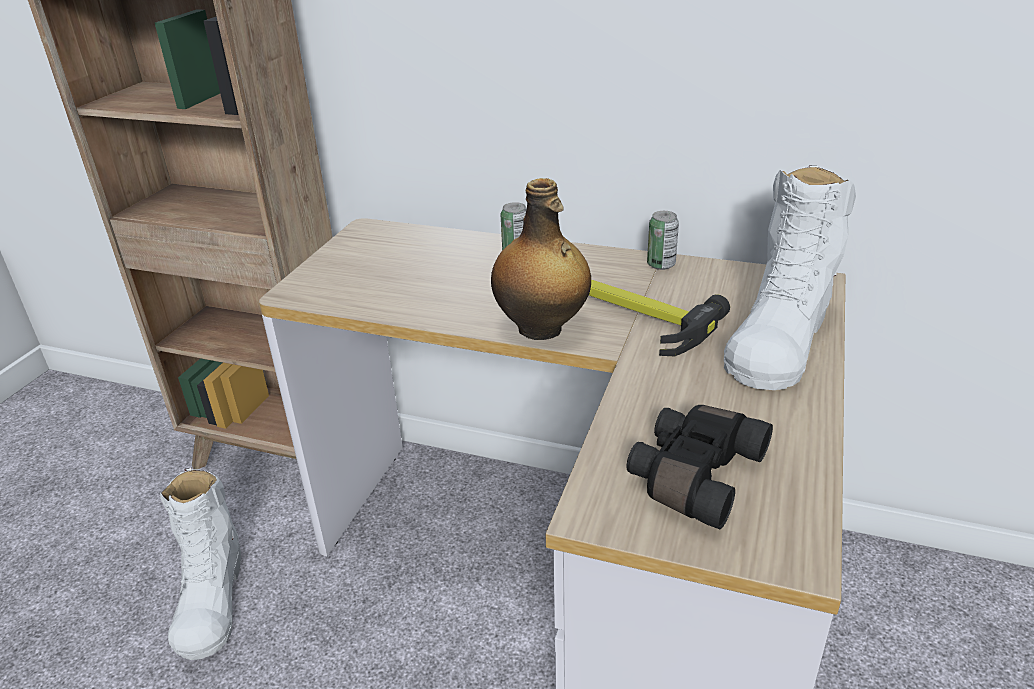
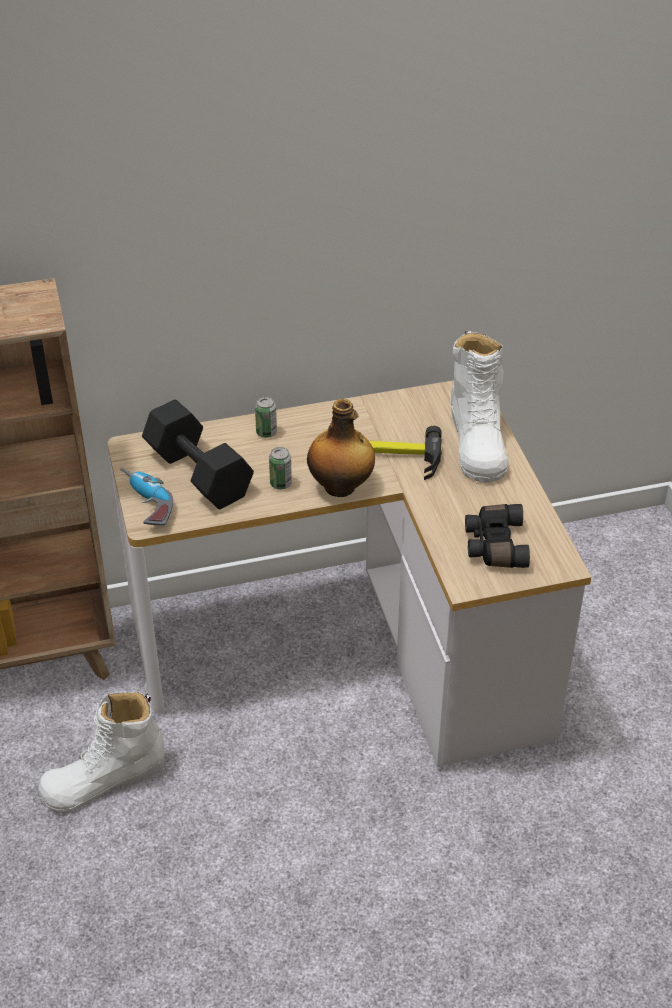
camera: 35 degrees left, 10 degrees up
(211, 596) = (104, 779): white boot -> white boot turned 105 degrees clockwise
(313, 277) = (145, 504): none -> power drill
(403, 268) = (201, 473): none -> black dumbbell
(661, 264) = (368, 407): can -> can (280, 484)

